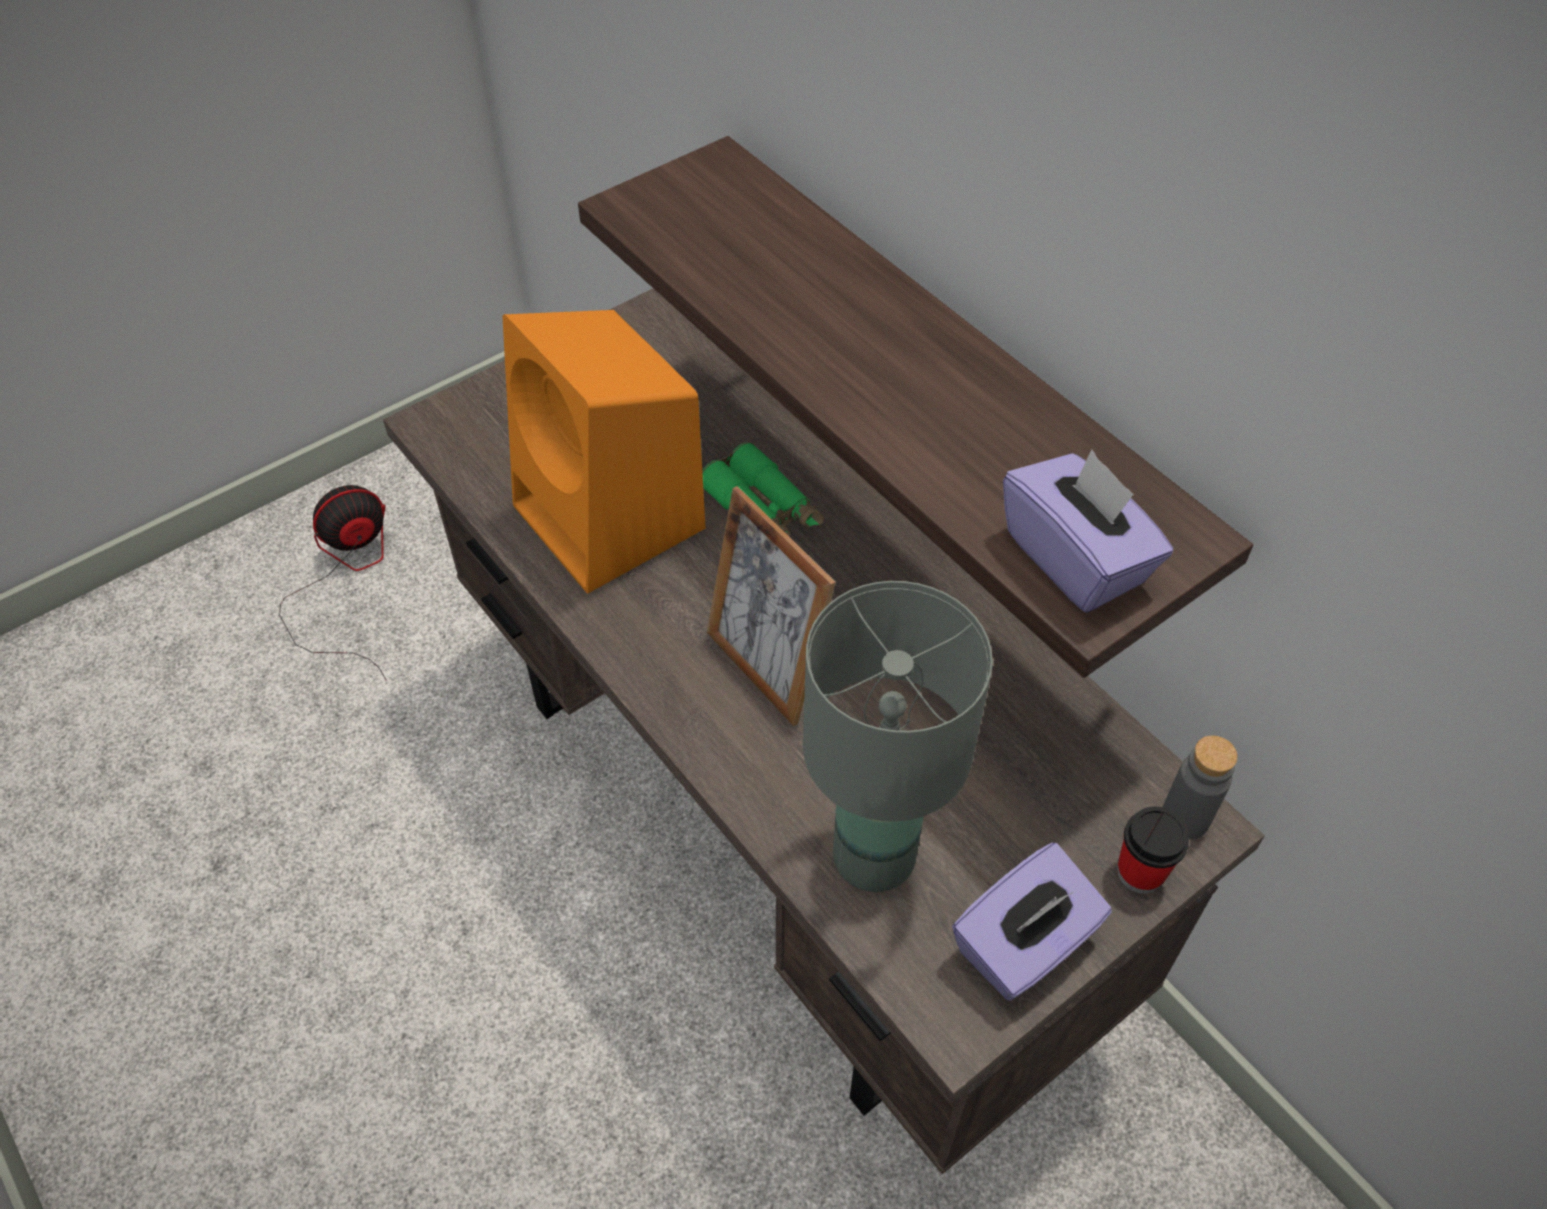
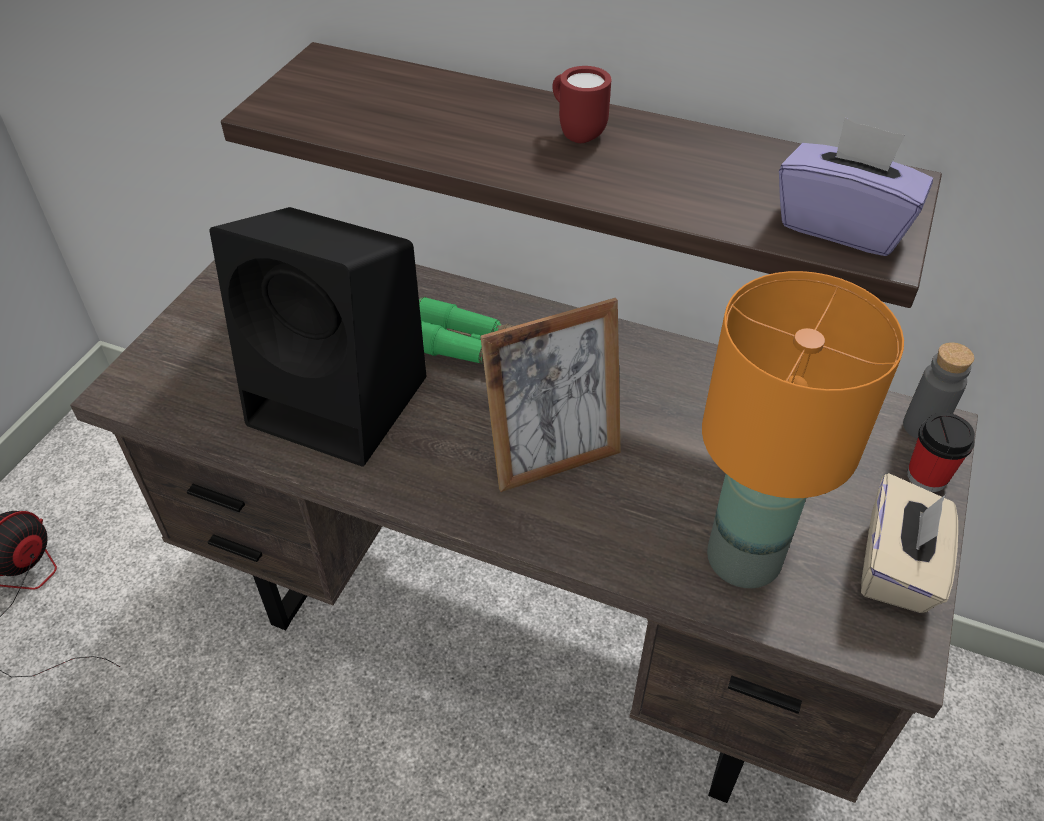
camera: 30 degrees left, 5 degrees down
(613, 519) = (343, 401): orange speaker -> black speaker
(766, 667) = (553, 458): picture frame -> picture frame turned 45 degrees counterclockwise
(873, 858) = (744, 560): grey table lamp -> orange table lamp
(897, 343) = (576, 133): none -> red mug
(1024, 945) = (898, 567): purple tissue box -> beige tissue box

